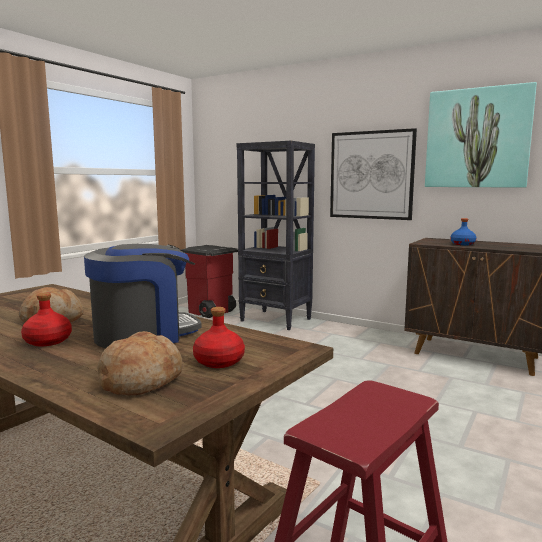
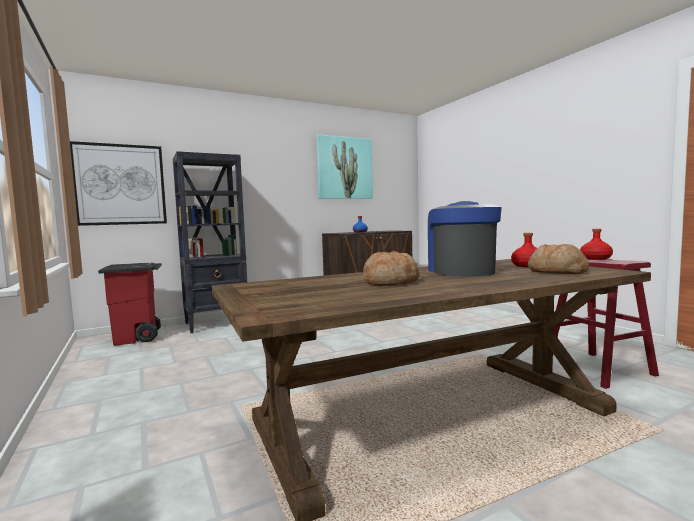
camera: 60 degrees left, 5 degrees down
(48, 341) = (460, 281): red bottle -> red bottle (596, 258)
(371, 175) = (279, 189): picture -> picture (120, 184)

